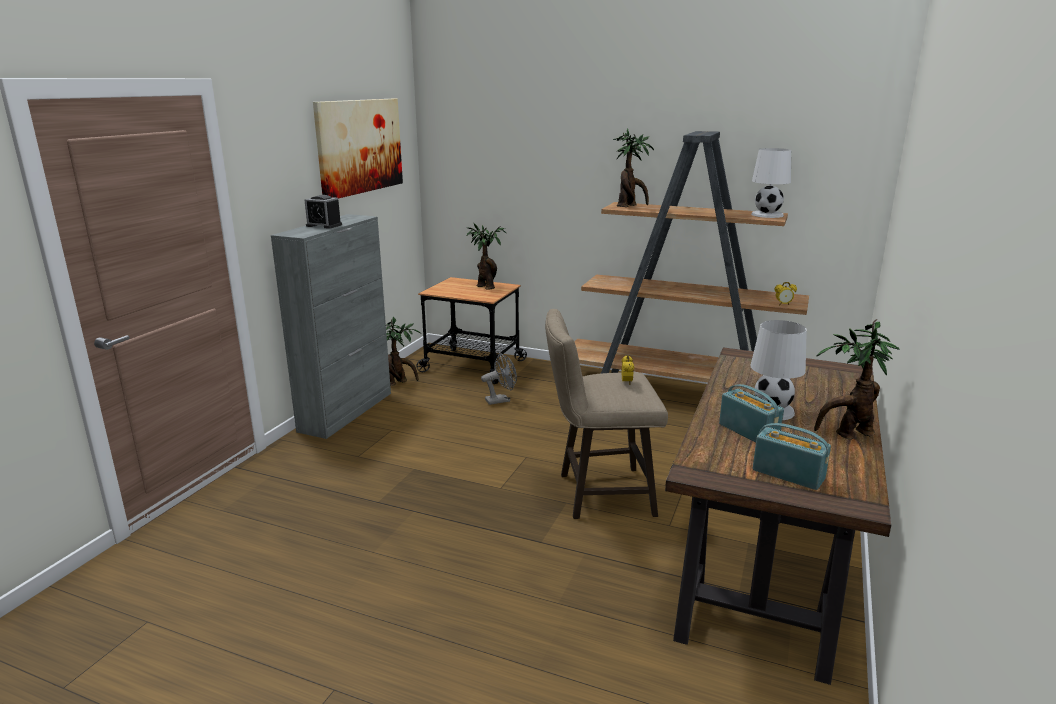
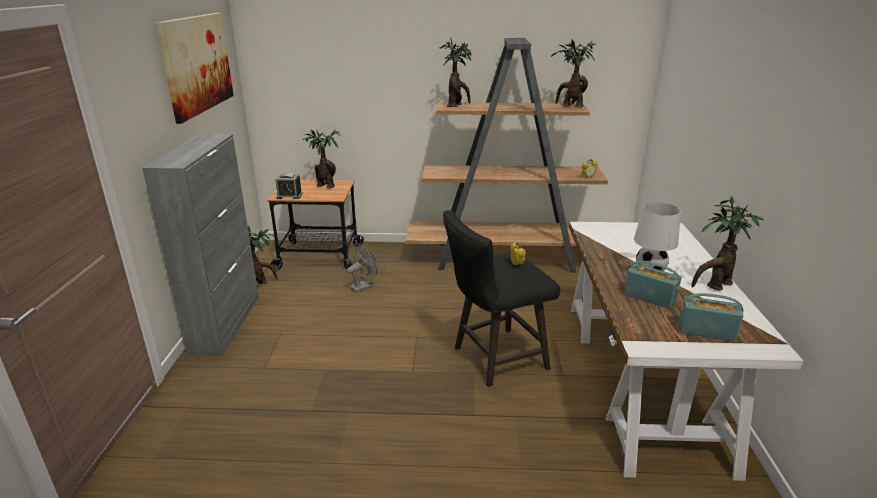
camera: 20 degrees left, 5 degrees up
(324, 225) = (189, 150): alarm clock -> alarm clock (289, 196)
(598, 494) = (494, 359): beige stool -> black stool
(766, 215) = (570, 106): white table lamp -> potted plant
(768, 549) = (641, 379): brown desk -> white desk

